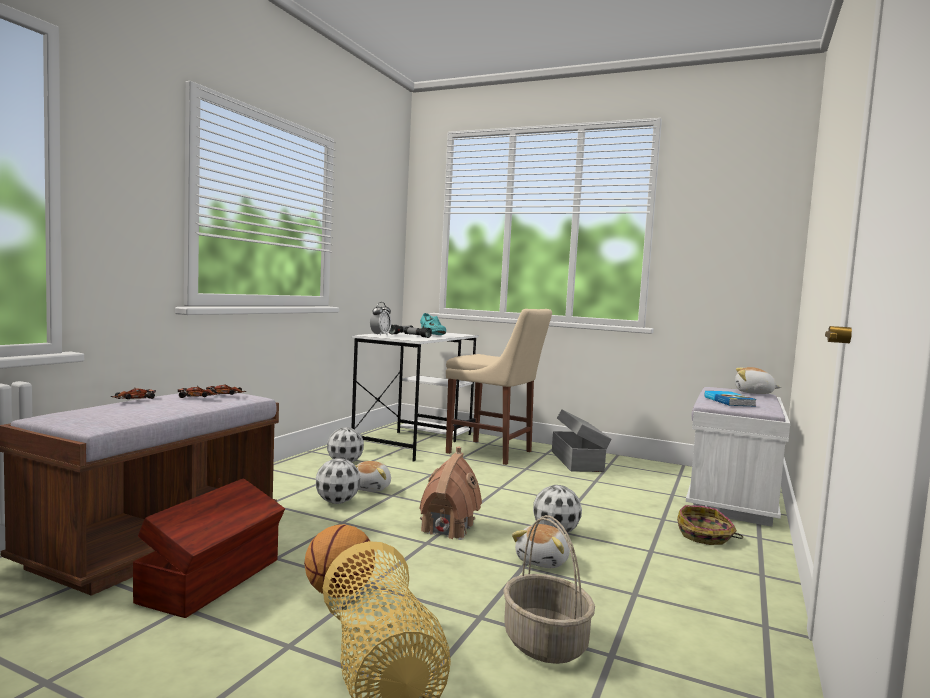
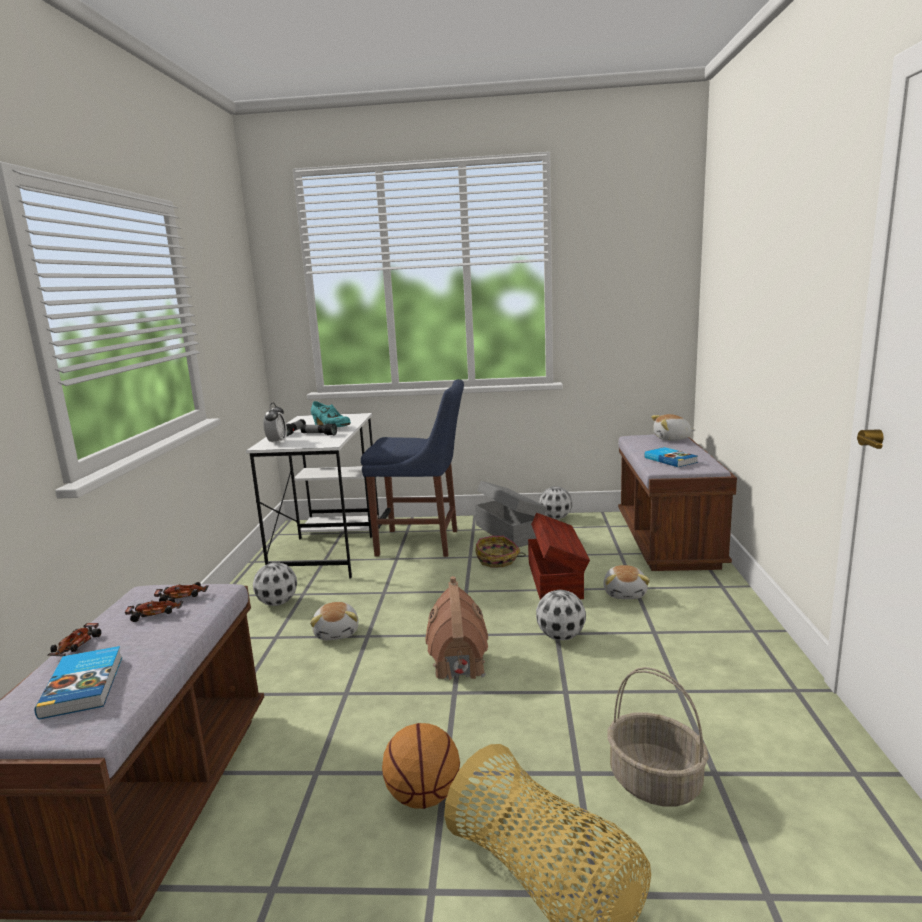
camera: 20 degrees left, 10 degrees up
(113, 412) = (85, 685): none -> book
(214, 580) = (272, 833): brown storage box -> brown storage box (555, 579)
(337, 502) = (316, 665): football -> football (555, 518)
(493, 453) = (422, 543): beige chair -> blue chair
(543, 561) = (577, 677): plush toy -> plush toy (625, 593)
(705, 536) = (682, 599): basket -> basket (498, 560)
(732, 496) = (668, 541): white bench -> brown bench

